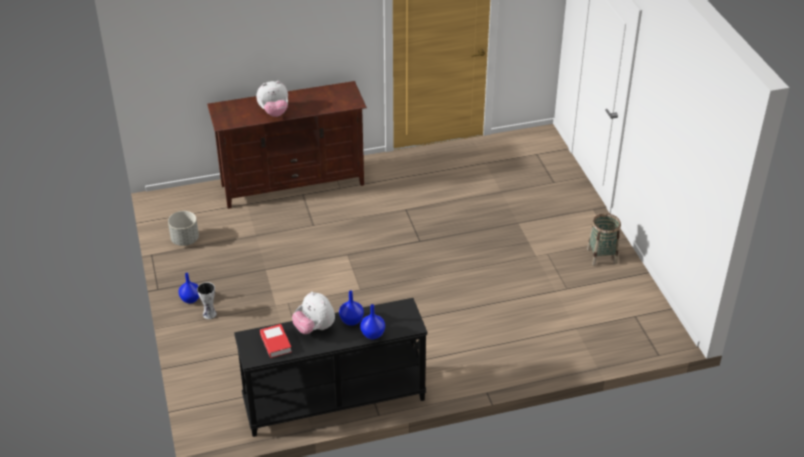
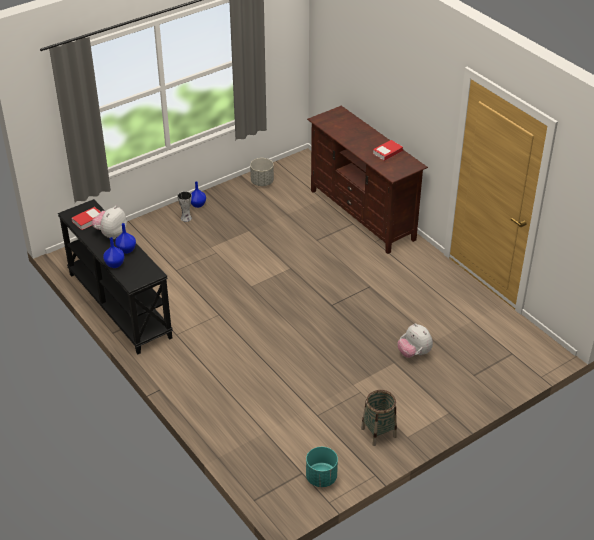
camera: 70 degrees right, 0 degrees up
(274, 112) = (350, 138): plush toy -> plush toy (414, 353)
(315, 96) = (387, 152): none -> book
(644, 305) = (321, 477): none -> turquoise planter

